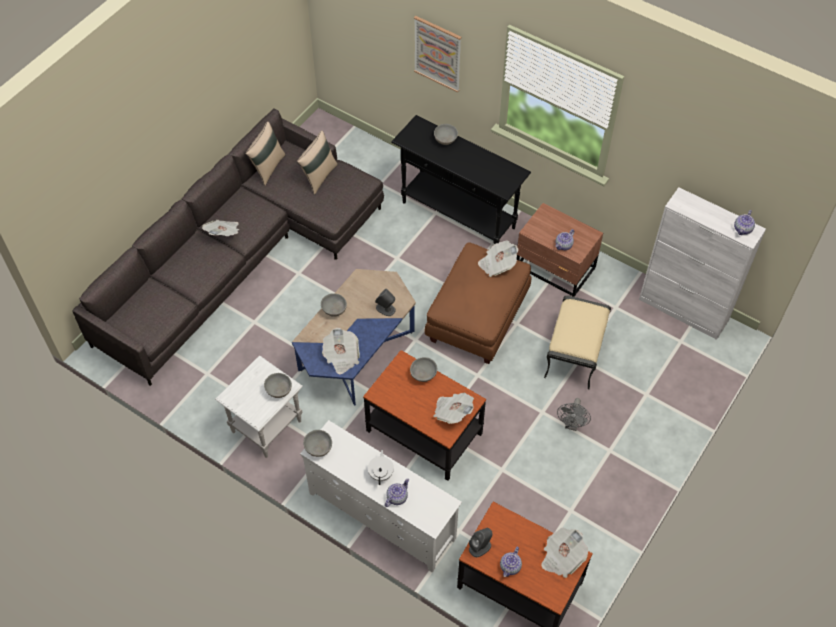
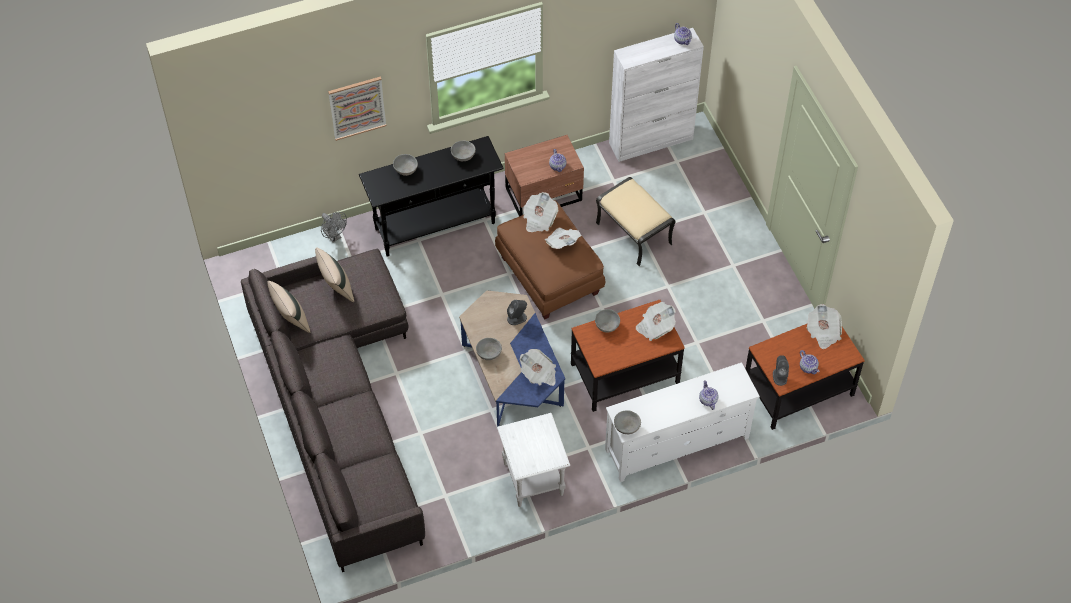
camera: 55 degrees left, 0 degrees up
(224, 233) = (339, 390): newspaper -> newspaper (562, 243)
(279, 390) = (543, 430): grey bowl -> grey bowl (463, 156)
(381, 473) = (680, 399): white teapot -> none
(572, 424) = (693, 274): grey fan -> grey fan (334, 236)

